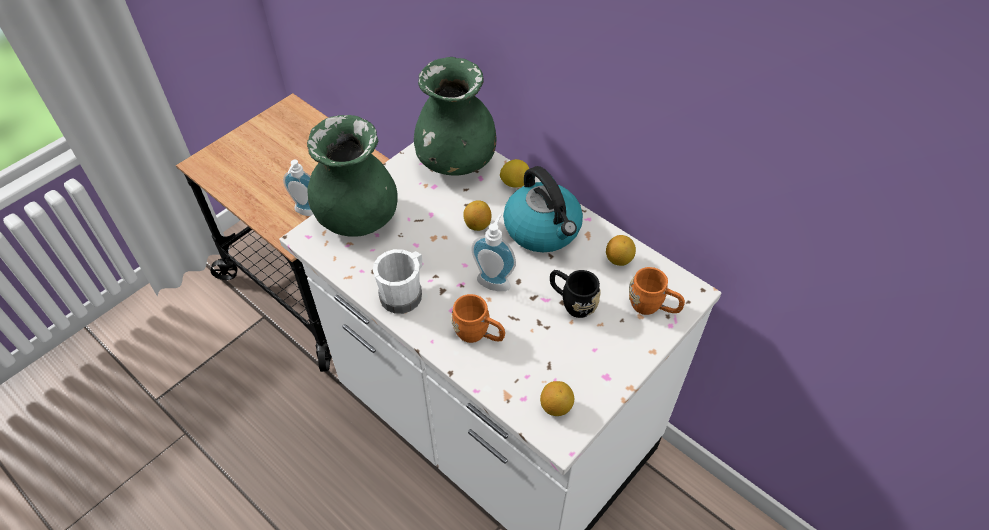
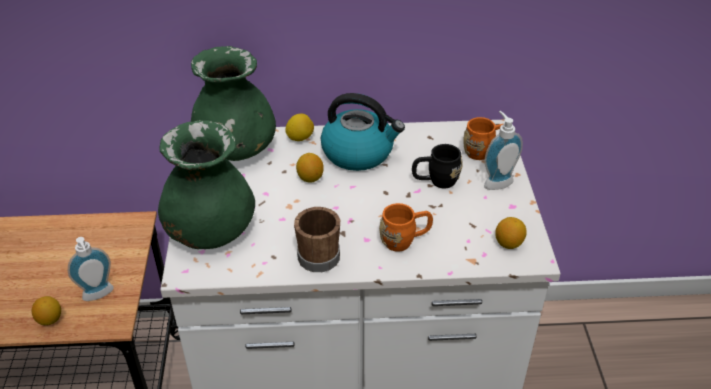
camera: 45 degrees left, 10 degrees down
(404, 293) = (318, 253): white mug -> brown mug
(495, 280) = (369, 202): soap dispenser -> soap dispenser (496, 181)
(619, 259) = (429, 139): lemon -> lemon (50, 319)

